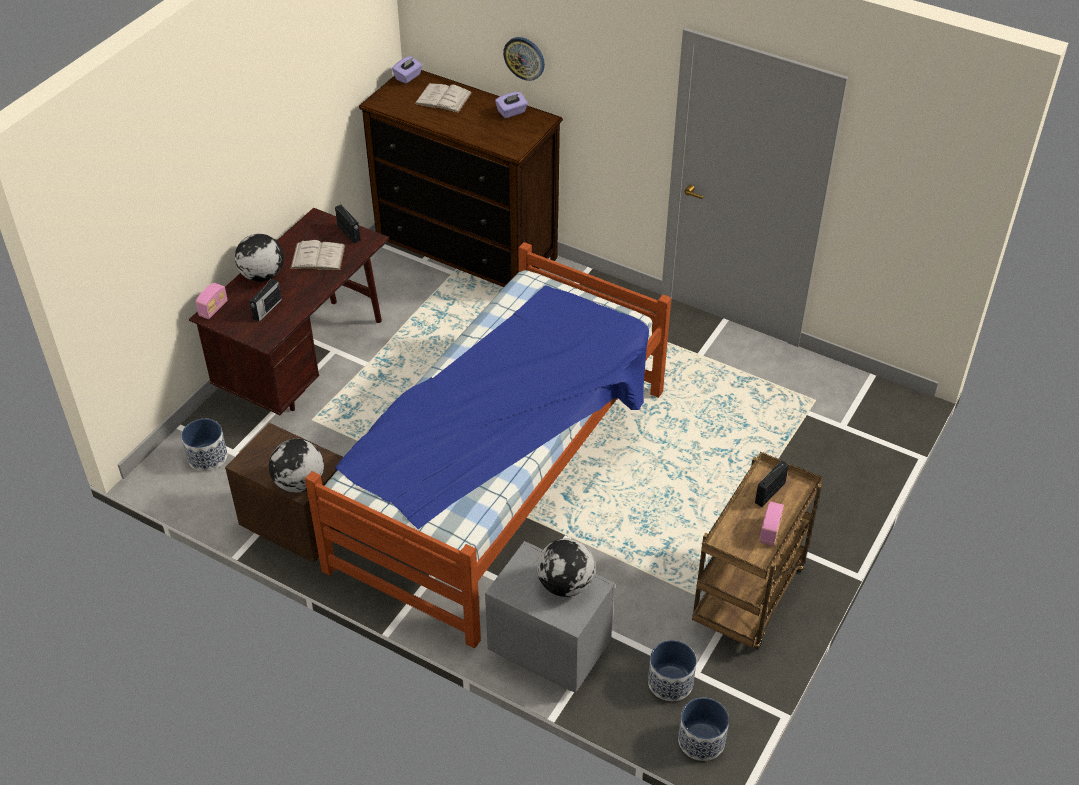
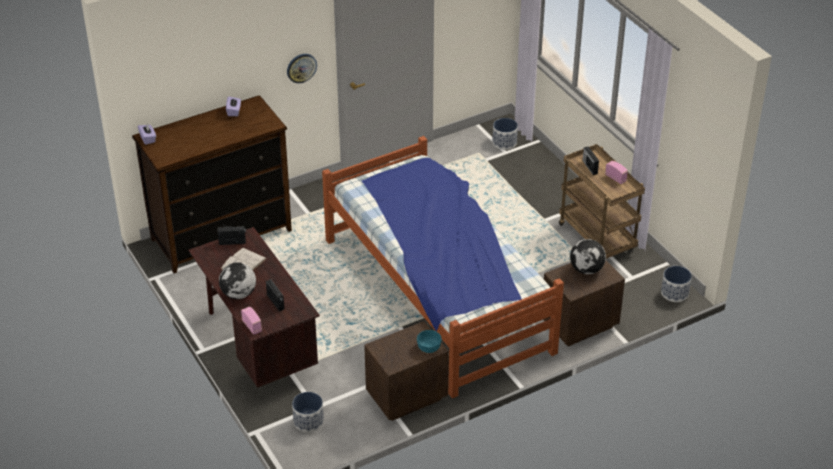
camera: 60 degrees left, 5 degrees down
(299, 483) = (429, 347): globe -> turquoise bowl
(443, 98) = (188, 133): white book -> none
(524, 58) = (226, 71): wall clock -> wall clock (301, 67)
(548, 648) = (578, 325): grey nightstand -> brown nightstand
(670, 683) = (632, 289): planter -> planter (504, 143)

